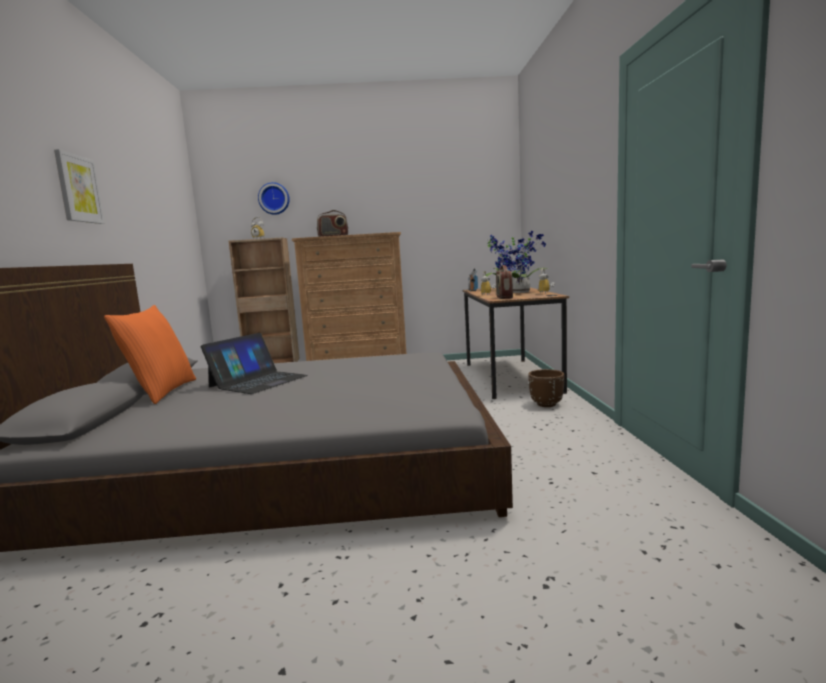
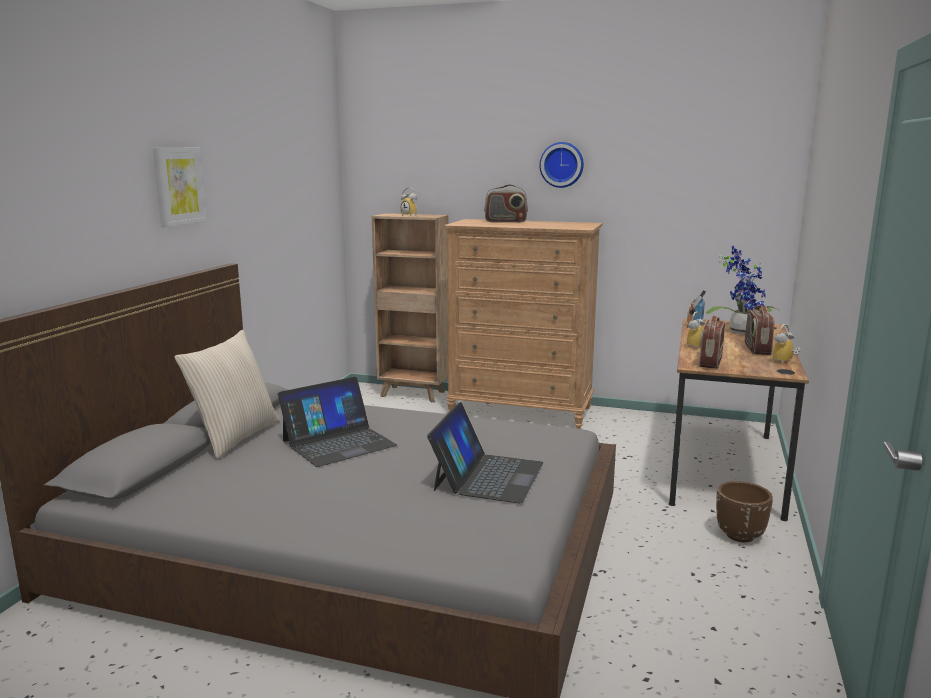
camera: 20 degrees right, 5 degrees up
(161, 392) = (234, 437): orange pillow -> beige pillow
(274, 198) = (437, 159): wall clock -> wall clock (562, 164)
(392, 377) = (487, 476): none -> laptop
(523, 292) = (756, 349): potted plant -> radio

